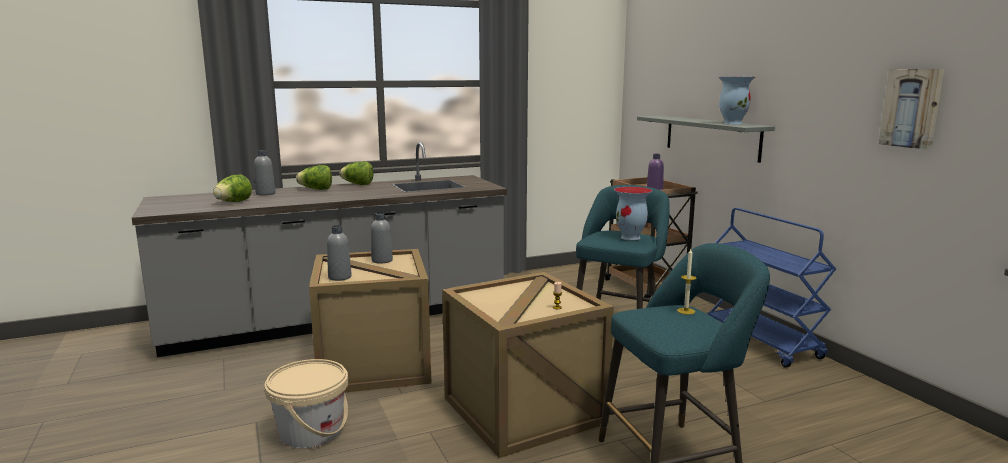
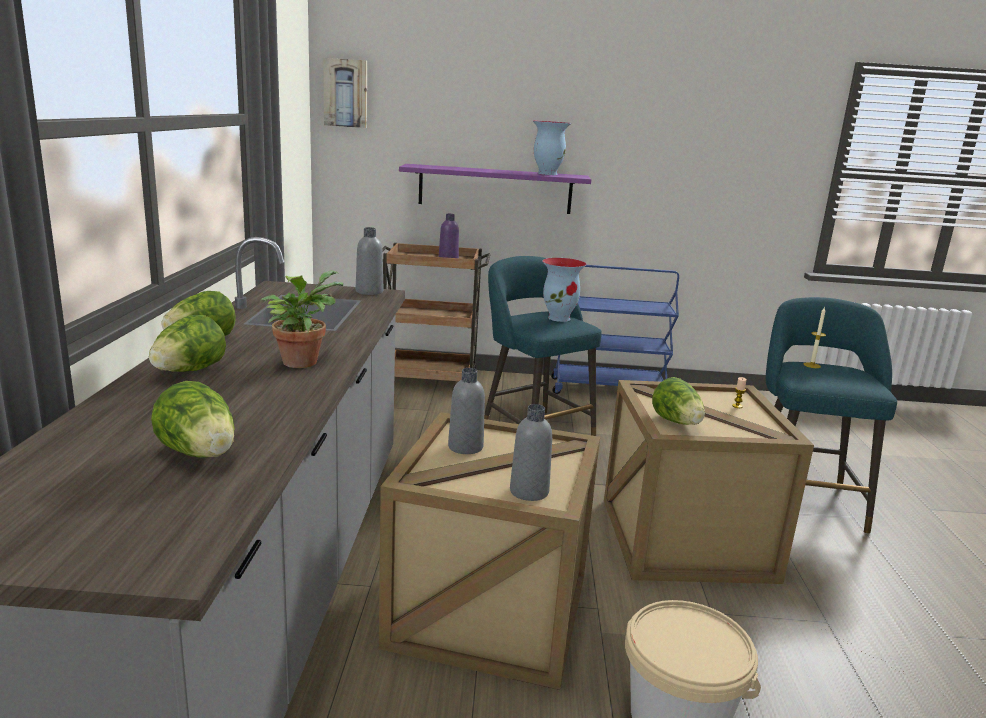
camera: 65 degrees left, 5 degrees up
(265, 193) = (147, 414): grey bottle -> grey bottle (369, 291)
(349, 195) = (301, 361): none -> potted plant
(490, 295) = (677, 422): none -> lettuce
(711, 137) = (495, 189): grey shelf -> purple shelf
(912, 108) = (732, 159): picture -> picture (346, 93)

